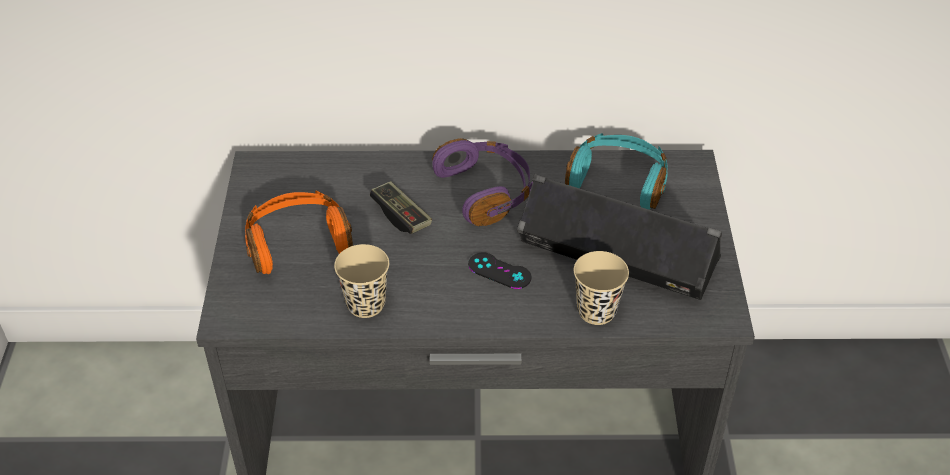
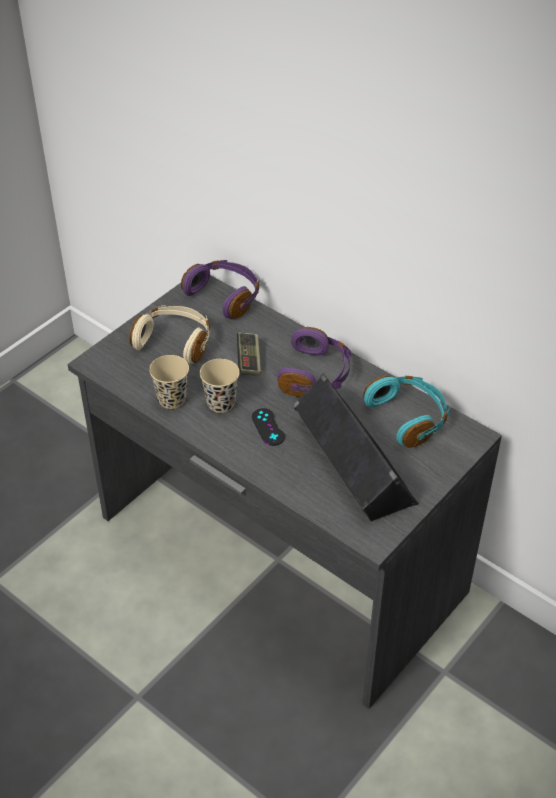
camera: 40 degrees right, 0 degrees up
(297, 242) = (174, 342): orange headphones -> beige headphones
(298, 164) = (225, 296): none -> purple headphones
(596, 311) = (298, 486): beige cup -> beige cup (221, 403)

